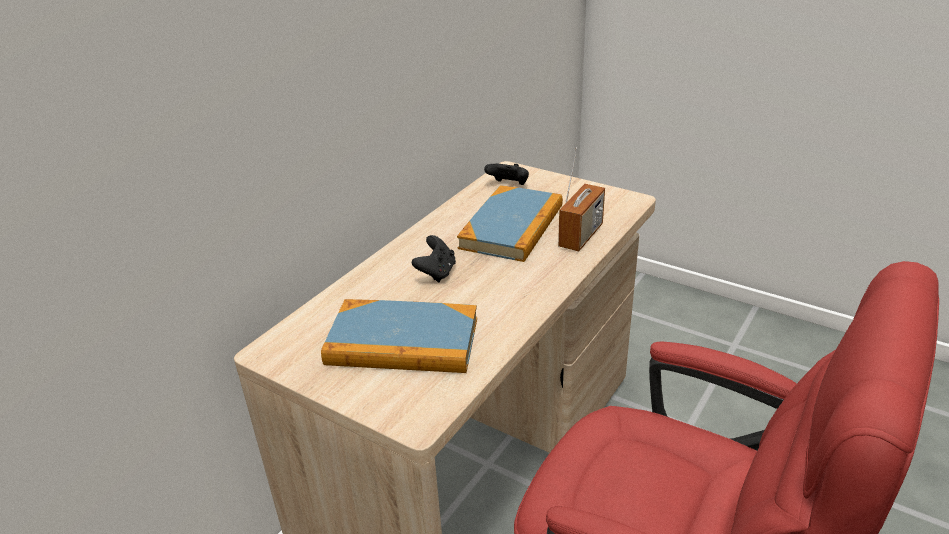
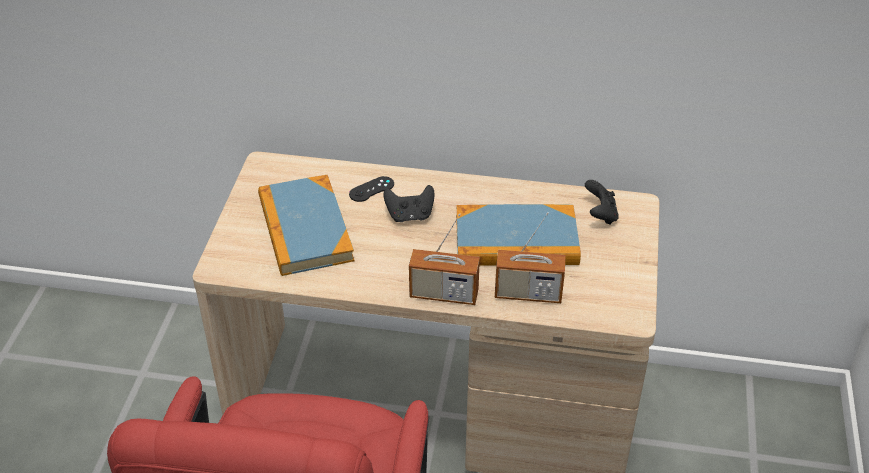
camera: 65 degrees right, 10 degrees up
(378, 287) = (371, 189): none -> black game controller
(557, 277) = (444, 294): none -> radio

